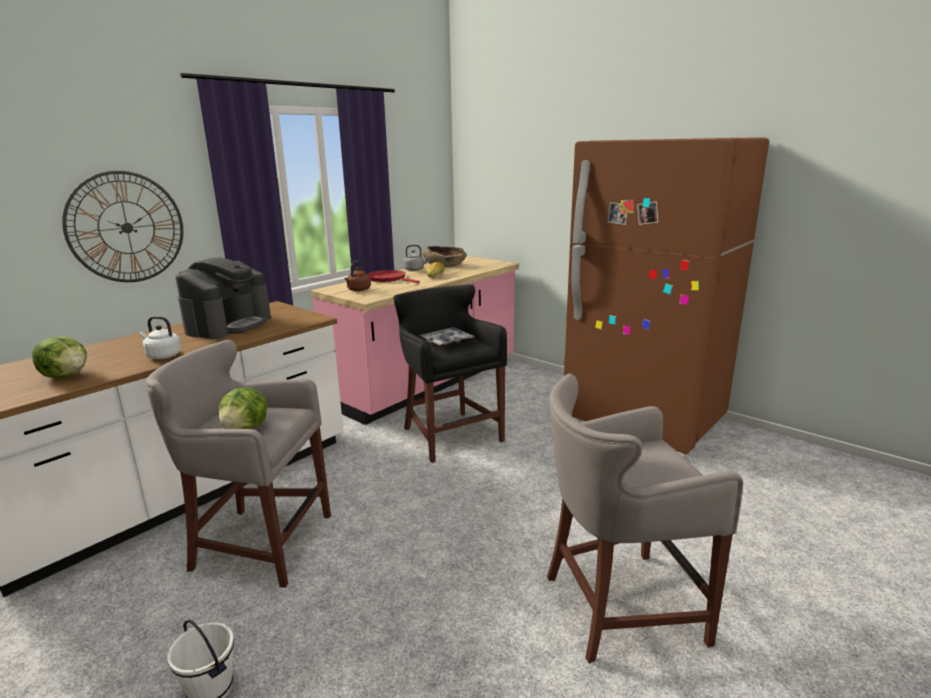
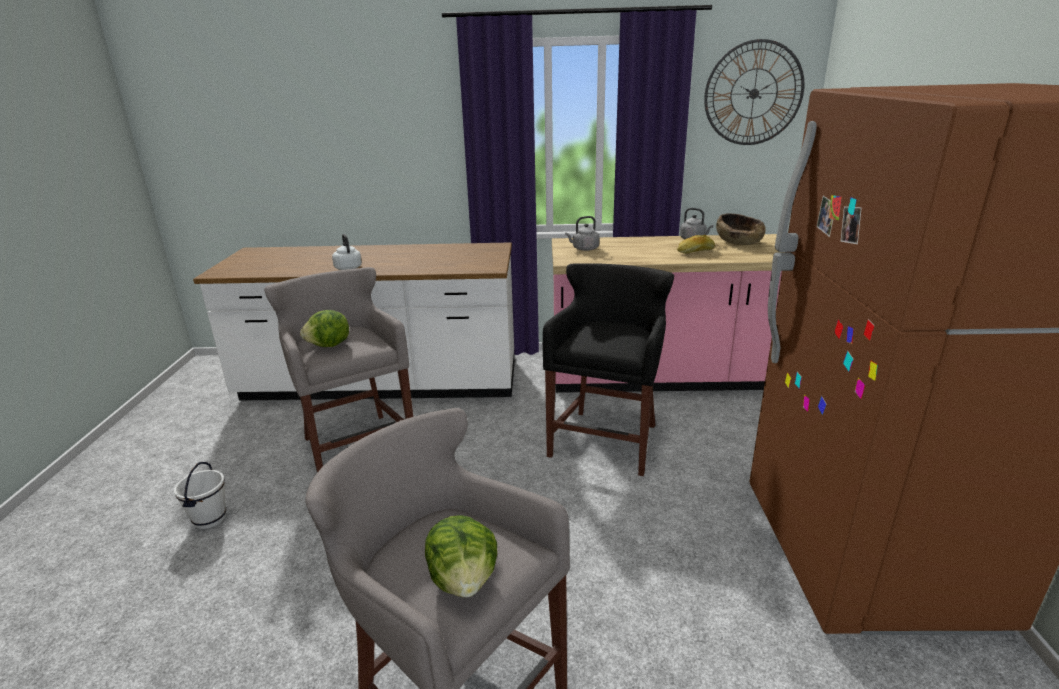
camera: 50 degrees right, 5 degrees up
(67, 376) = (287, 265): lettuce -> lettuce (464, 580)
(126, 227) = (394, 154): wall clock -> wall clock (753, 93)
(229, 325) = (432, 255): coffee machine -> none
(358, 290) = (584, 249): brown kettle -> grey kettle
(388, 279) = (640, 244): red frying pan -> none
(446, 341) = (606, 333): tray -> none

